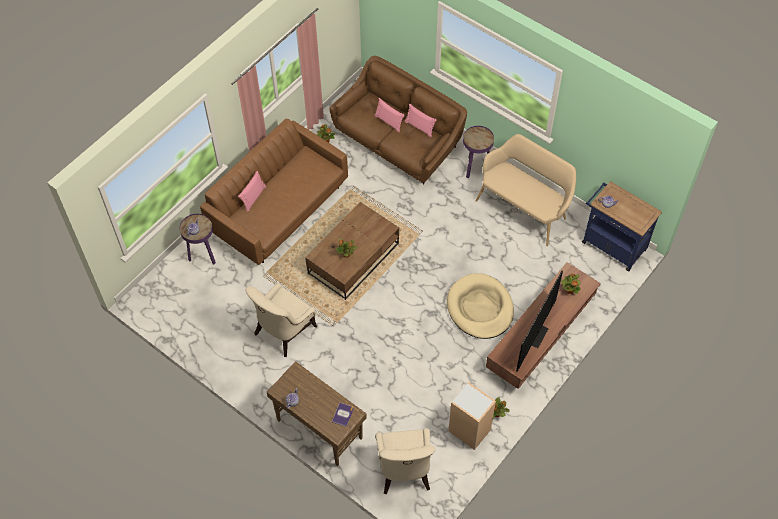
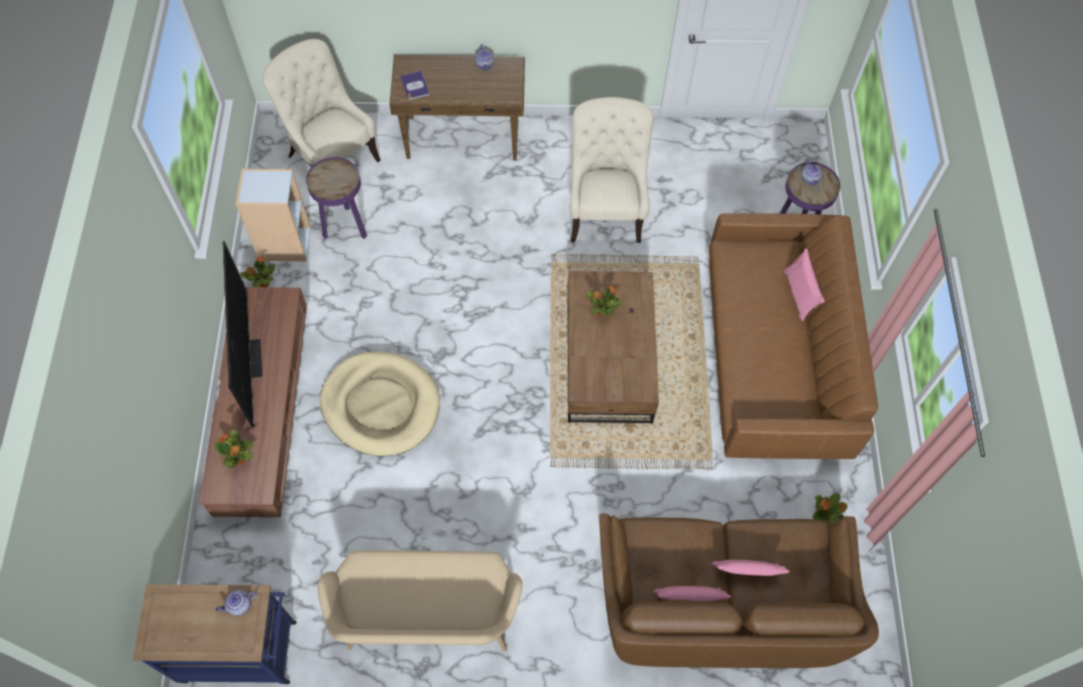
camera: 140 degrees right, 5 degrees up
(475, 168) = (559, 641): purple side table -> purple side table (345, 227)

